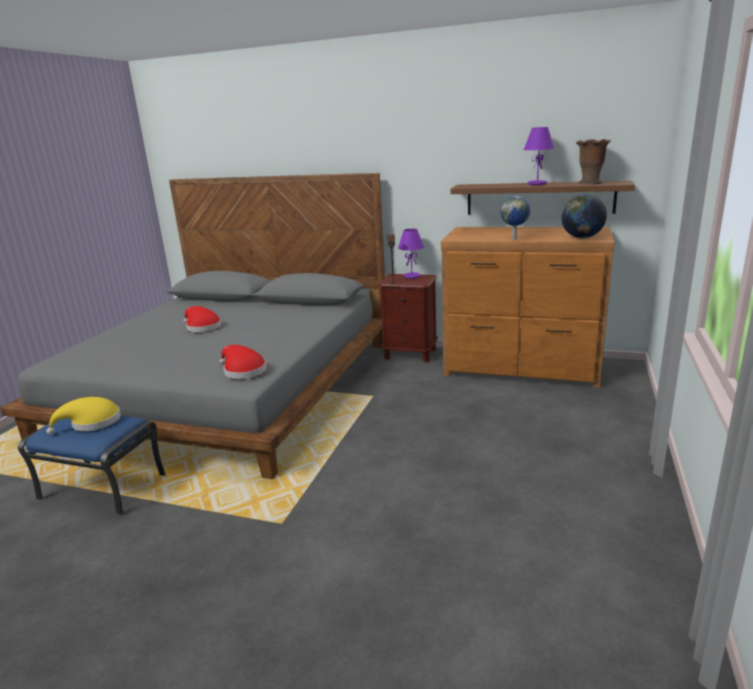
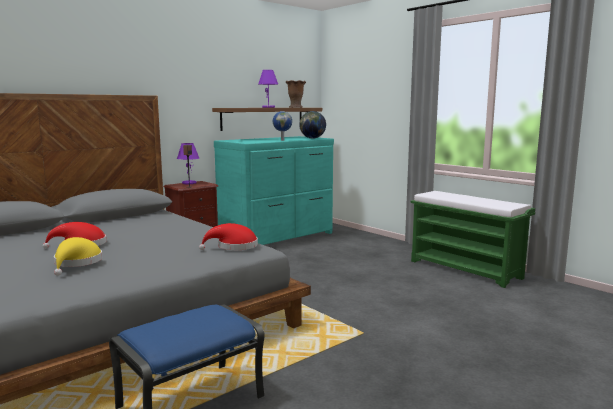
camera: 60 degrees left, 10 degrees down
(92, 423) = (190, 319): yellow hat -> yellow hat (77, 263)
(521, 368) = (278, 237): brown dresser -> turquoise dresser
(616, 543) = (466, 269): none -> green bench

